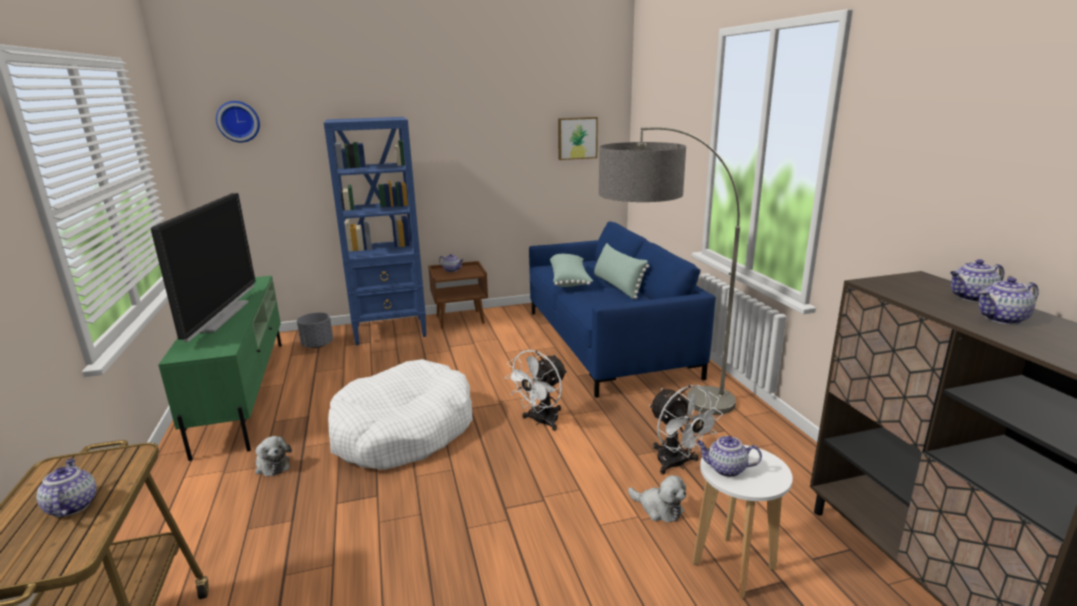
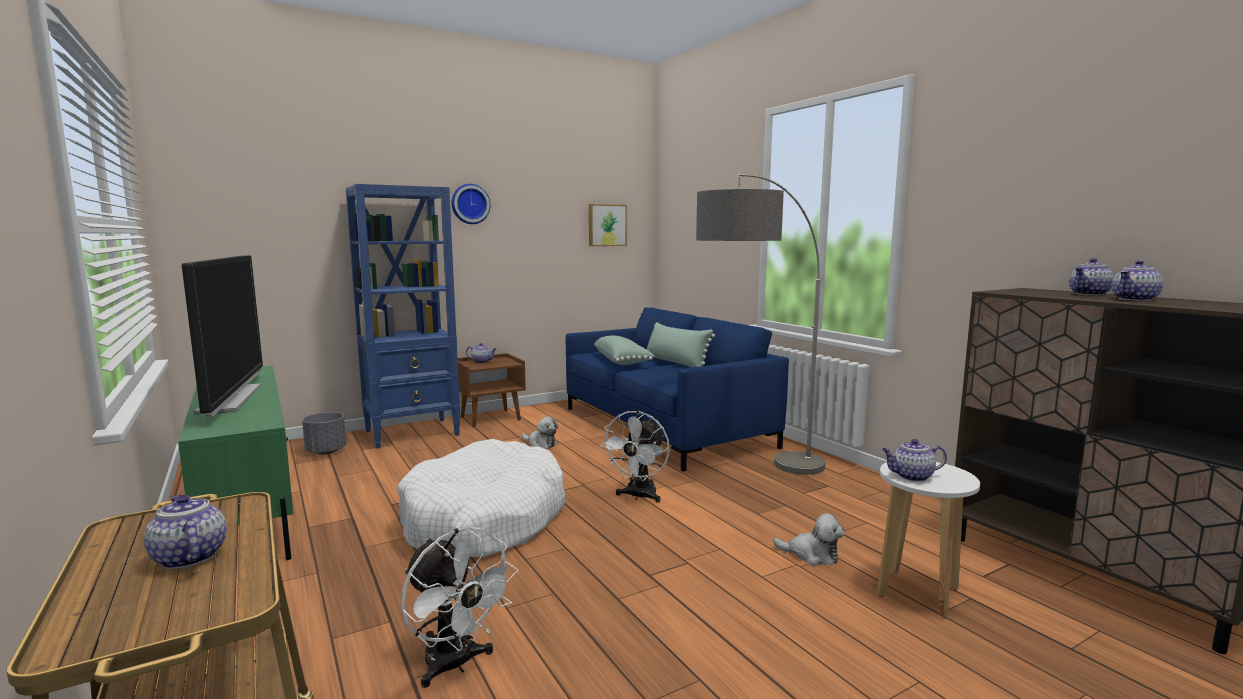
camera: 15 degrees left, 10 degrees down
(238, 121) = (237, 184): wall clock -> wall clock (470, 204)
(272, 465) = (330, 569): plush toy -> plush toy (541, 444)
(677, 464) = (803, 517): white fan -> white fan (455, 665)

